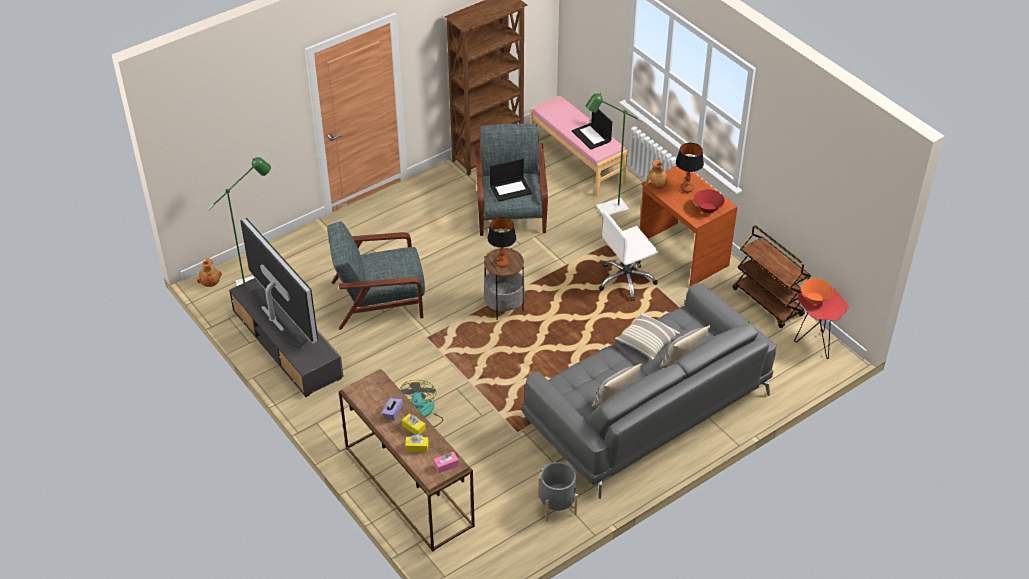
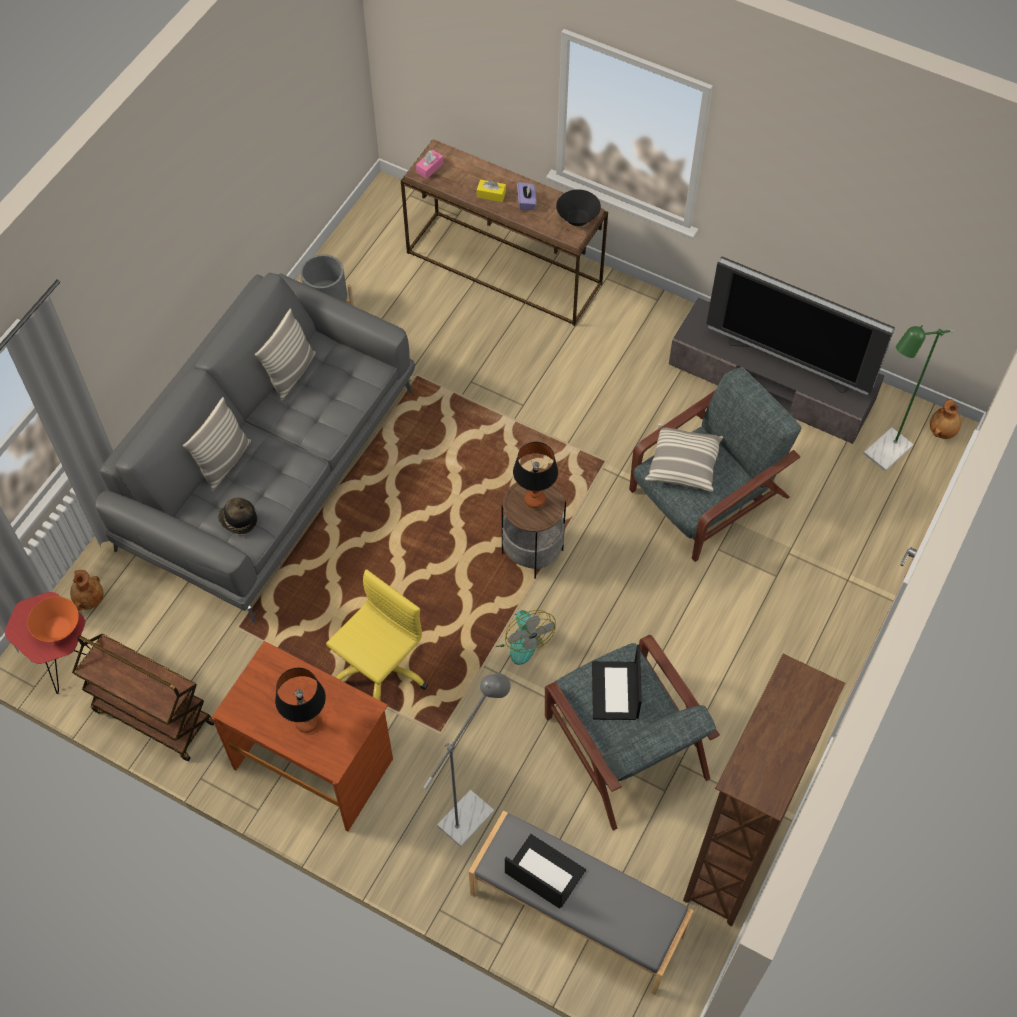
camera: 155 degrees right, 15 degrees up
(365, 388) = (577, 218): none -> black bowl
(417, 447) = (473, 175): yellow tissue box -> none
(422, 415) = (542, 355): fan -> fan (519, 638)
(511, 189) = (615, 691): laptop -> laptop turned 45 degrees counterclockwise
(577, 160) = (576, 914): pink bench -> grey bench
(607, 210) = (472, 811): green floor lamp -> grey floor lamp
(626, 280) = (381, 671): white office chair -> yellow office chair
(646, 342) = (283, 474): pillow -> pillow (683, 464)
(656, 186) = (358, 706): brown vase -> brown vase (89, 599)
(685, 324) = (238, 521): none -> hat
(707, 209) = (258, 689): red bowl -> none

